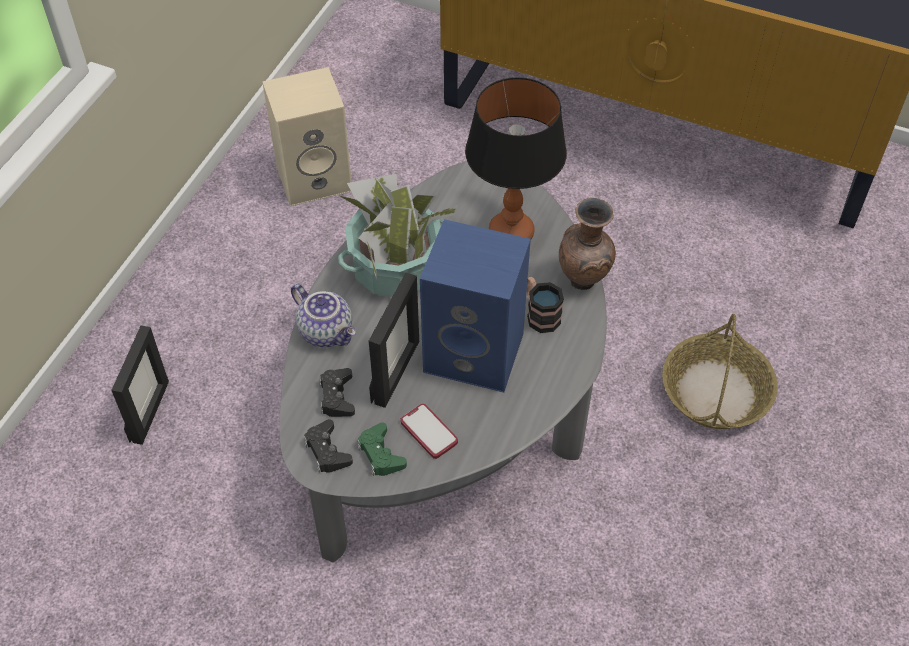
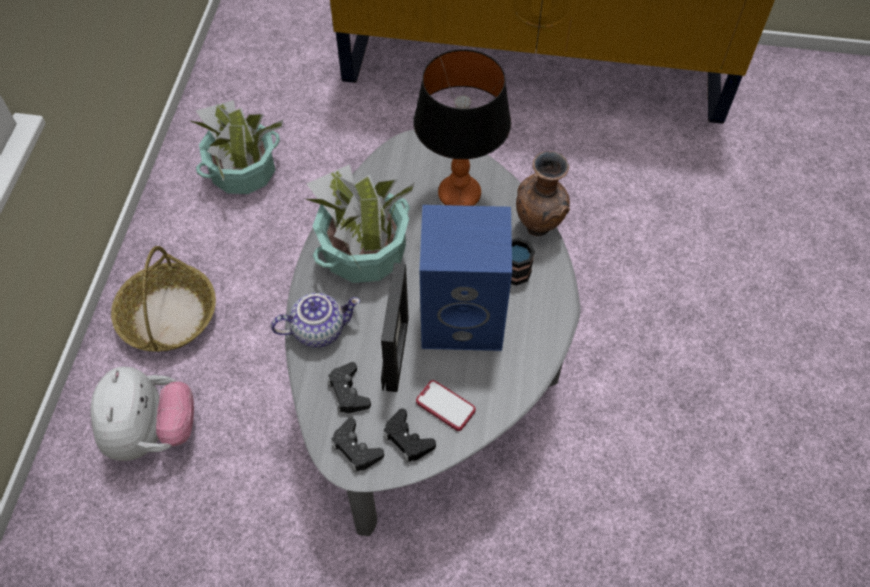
camera: 15 degrees left, 5 degrees up
(149, 411) = (152, 433): picture frame -> plush toy
(315, 177) = (243, 172): beige speaker -> potted plant
(327, 331) = (319, 329): teapot -> teapot turned 45 degrees counterclockwise
(381, 454) = (407, 439): green game controller -> black game controller
(715, 392) = (653, 294): basket -> basket (168, 316)

